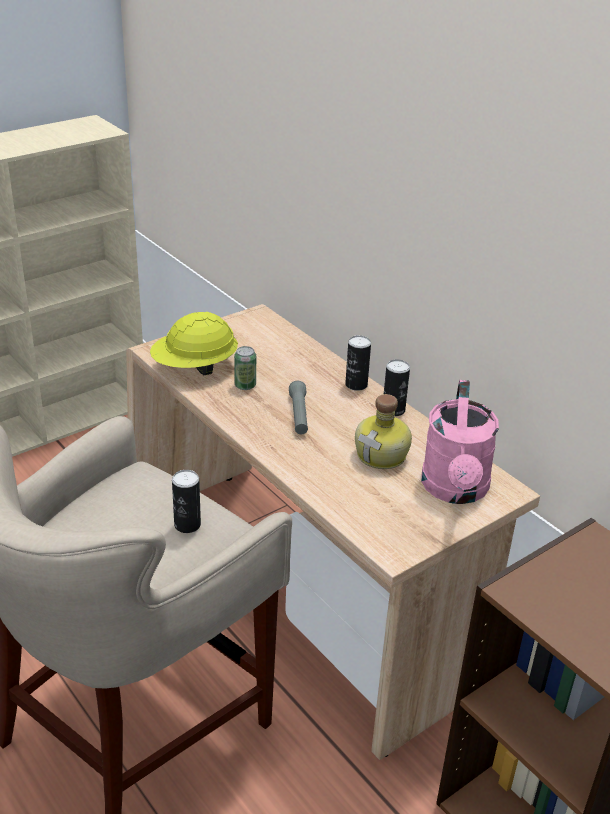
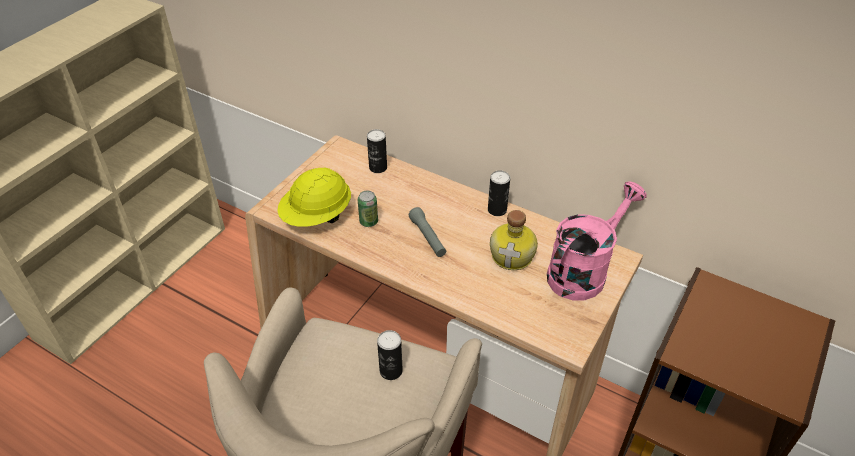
camera: 20 degrees left, 10 degrees up
(356, 385) = (455, 194): can -> can (378, 168)
(455, 490) = (583, 271): pink watering can -> pink watering can turned 120 degrees counterclockwise

